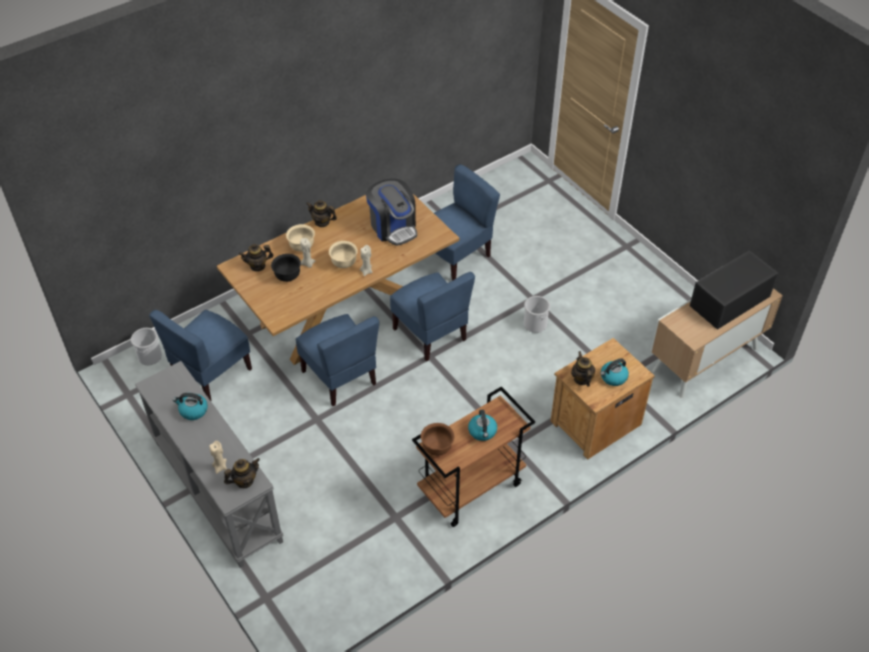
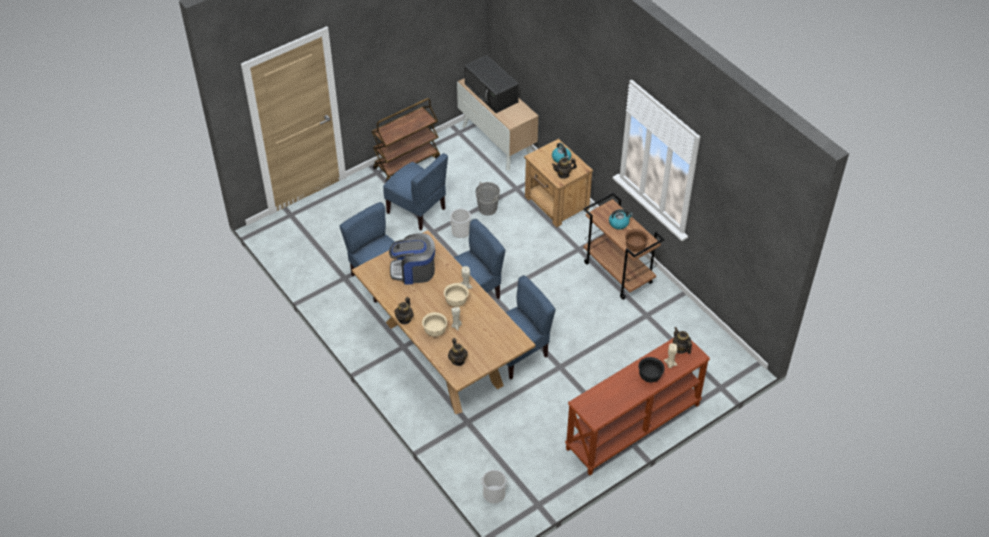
camera: 90 degrees left, 0 degrees up
(193, 411) = (619, 387): kettle -> none
(211, 373) = (513, 444): blue chair -> blue chair (417, 210)
(216, 491) = (633, 427): grey console table -> brown console table
(287, 276) = (471, 338): black bowl -> black bowl (649, 377)
(393, 227) = (413, 271): coffee machine -> coffee machine turned 150 degrees counterclockwise
(577, 350) = (487, 208): none -> grey bucket
(648, 271) = (406, 162): none -> brown cart

